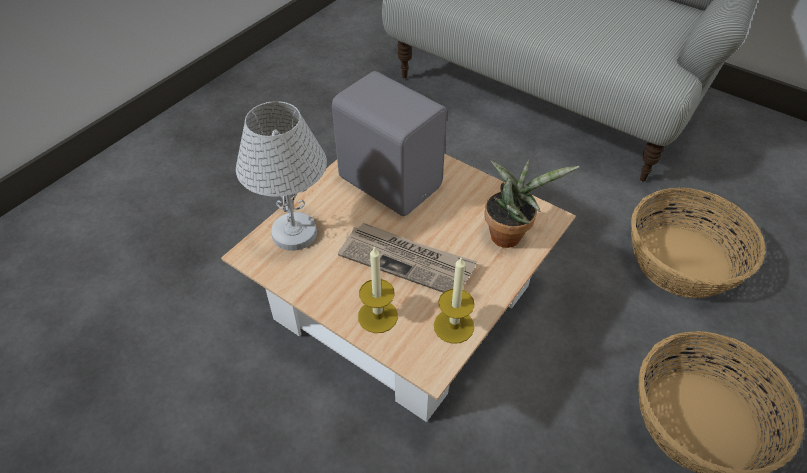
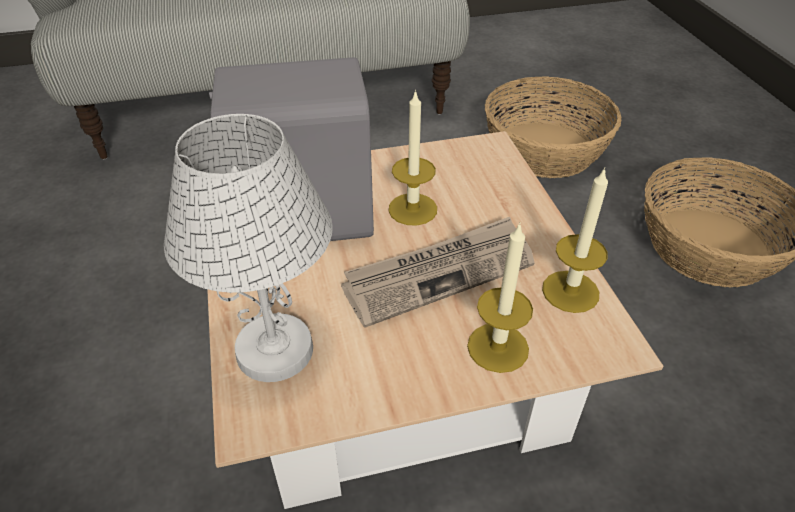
camera: 50 degrees left, 5 degrees down
(446, 219) = (412, 209): none -> candle
(509, 234) = (484, 181): potted plant -> none

